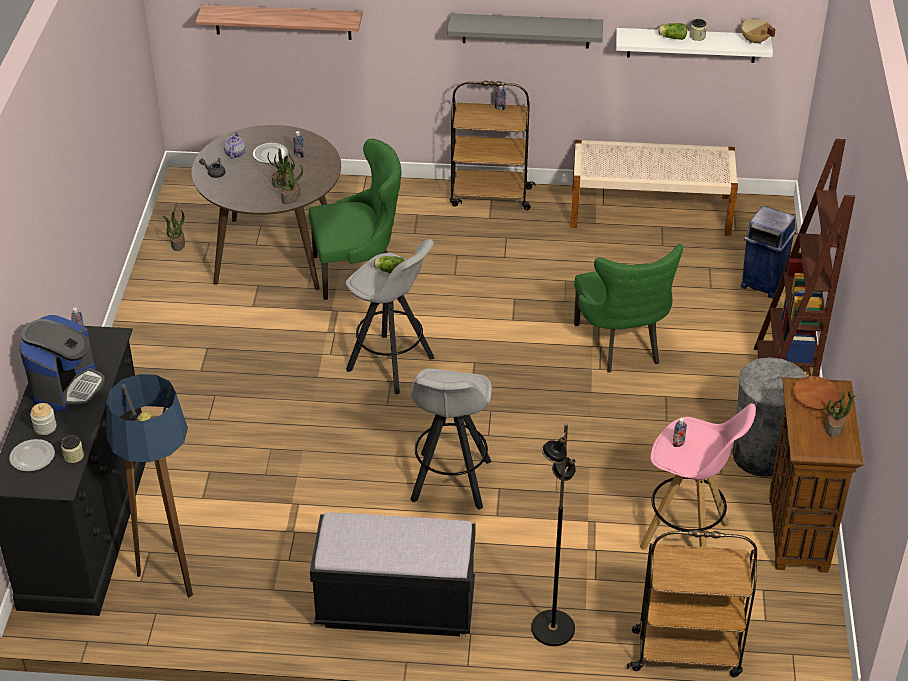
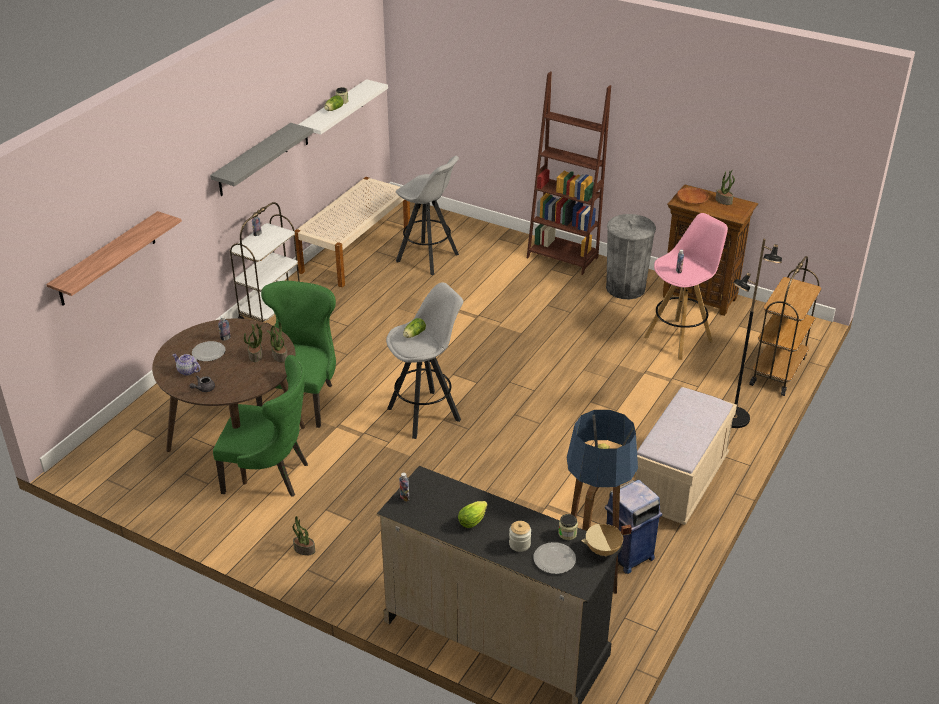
camera: 65 degrees left, 5 degrees down
(67, 387) = (473, 520): coffee machine -> lettuce
(177, 244) = (168, 493): potted plant -> potted plant (304, 549)
(395, 606) = (680, 483): black bench -> beige bench
(450, 483) = (571, 422): grey stool -> grey stool (429, 258)
(489, 196) = (271, 311): brown cart -> white cart
(622, 345) = (484, 306): green chair -> green chair (270, 475)
(754, 41) = (369, 86): beige cooking pot -> beige cooking pot (603, 550)
(762, 283) = (467, 233): blue trash can -> blue trash can (628, 555)

